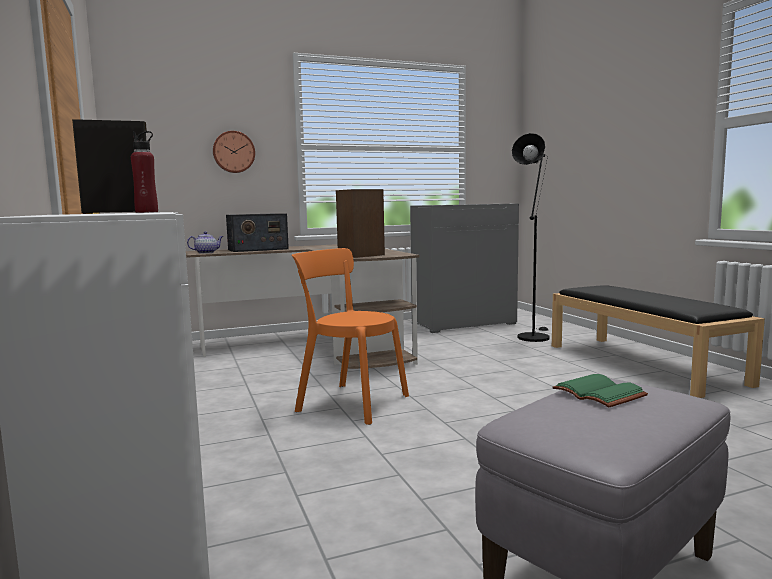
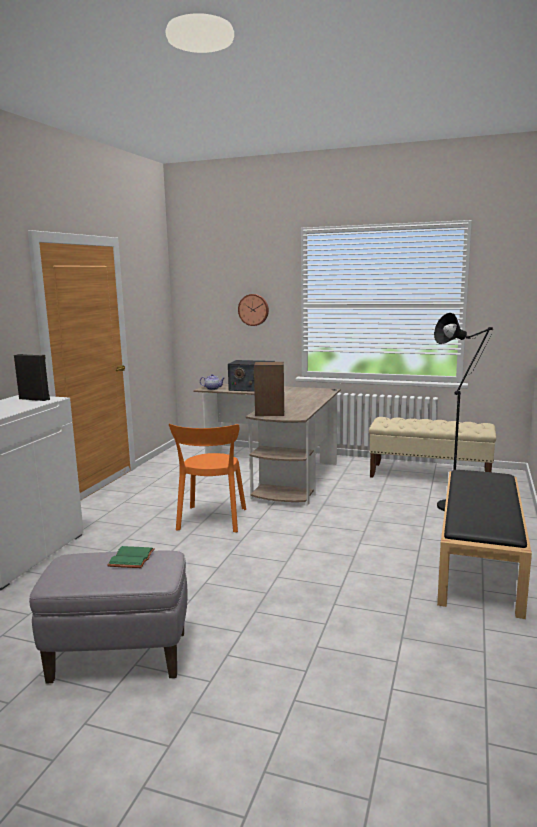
camera: 40 degrees right, 5 degrees up
(147, 212) = (30, 405): red bottle -> none
(348, 402) = (211, 521): orange chair -> orange chair turned 150 degrees counterclockwise
(463, 323) = (430, 475): grey cabinet -> beige bench

